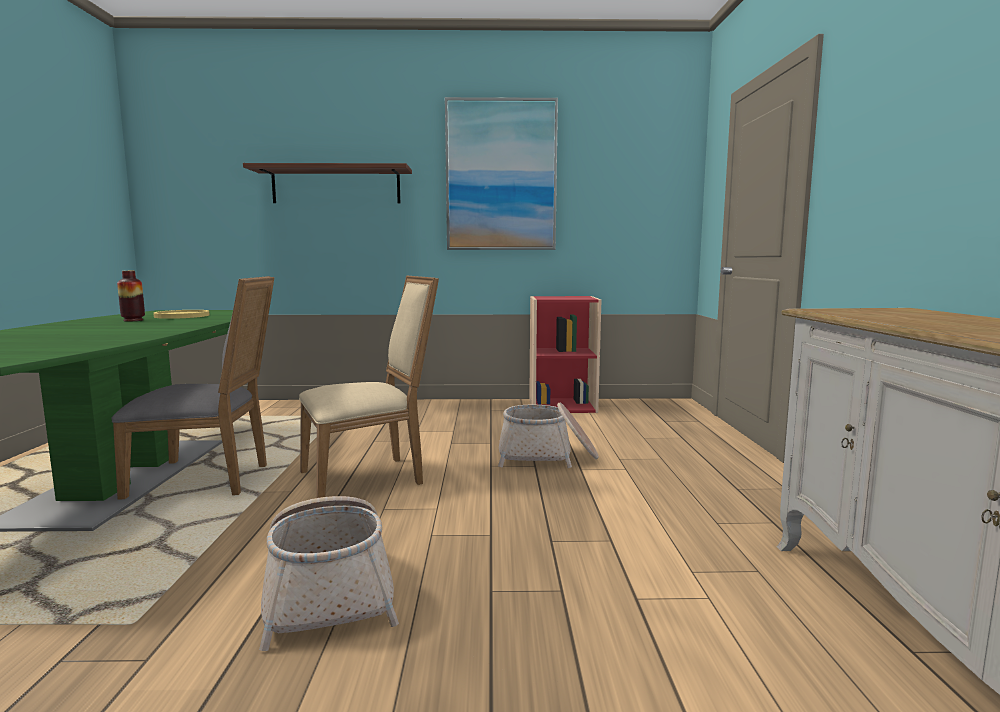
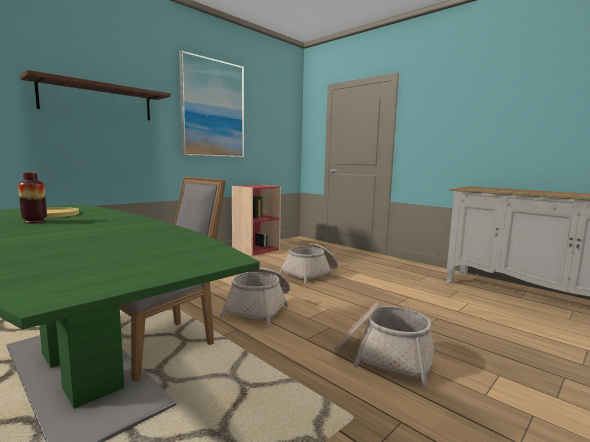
camera: 45 degrees left, 0 degrees up
(368, 477) = (259, 308): beige chair -> basket

